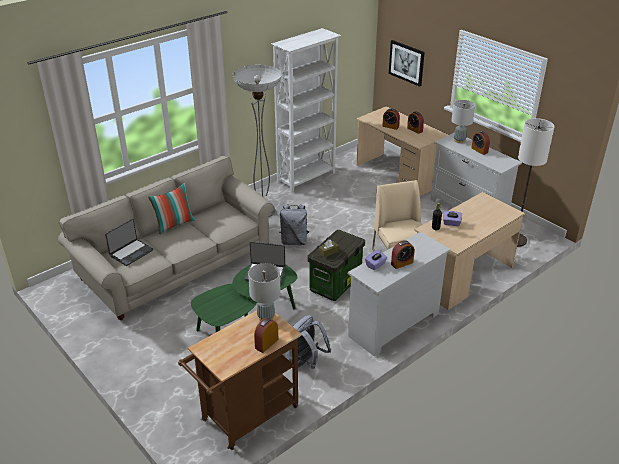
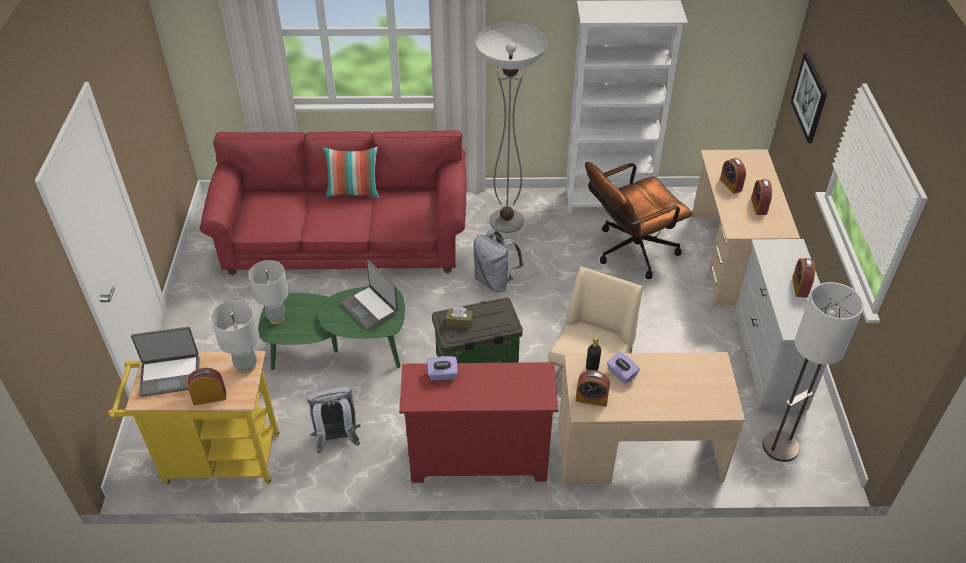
camera: 40 degrees right, 10 degrees up
(131, 253) = (275, 205): laptop -> laptop (170, 375)
(175, 265) = (345, 240): beige sofa -> red sofa
(245, 417) = (215, 459): brown cart -> yellow cart
(346, 195) = (629, 252): none -> brown office chair
(393, 325) = (478, 459): white dresser -> red dresser
(402, 263) = (474, 392): alarm clock -> alarm clock (591, 398)
(459, 140) = (790, 256): grey table lamp -> grey table lamp (277, 318)

